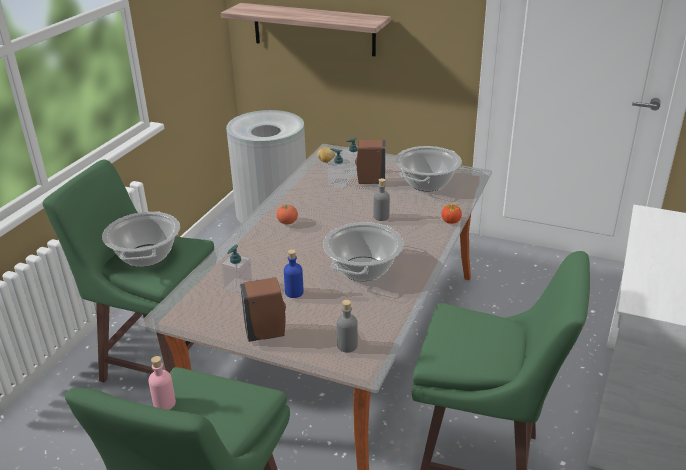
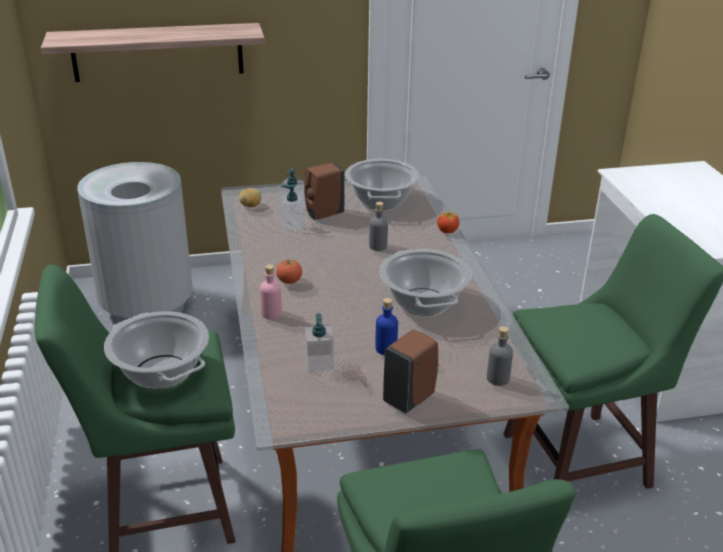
camera: 35 degrees left, 0 degrees up
(164, 403) = (387, 513): pink bottle -> pink bottle (271, 313)

